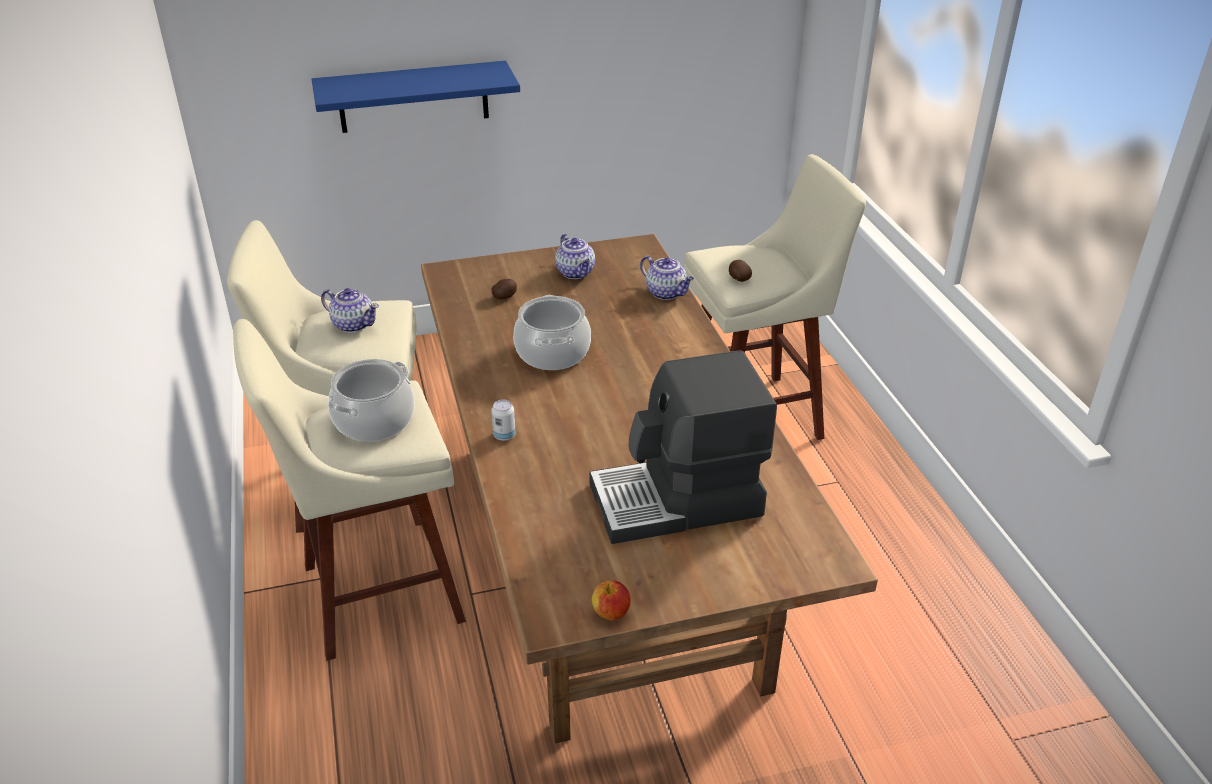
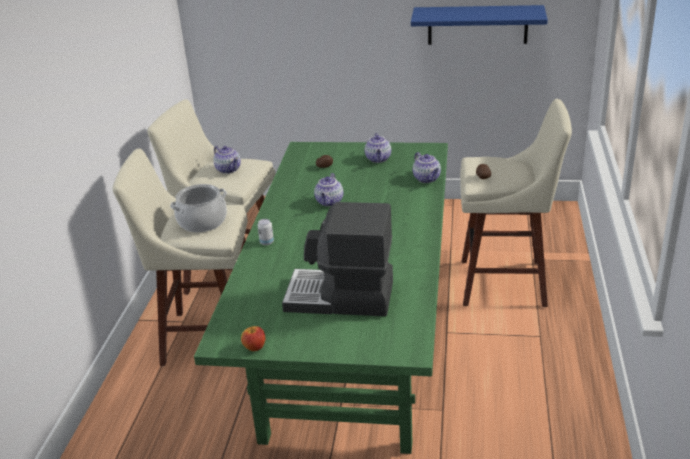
camera: 25 degrees right, 5 degrees down
(413, 97) = (319, 39): blue shelf -> blue shelf (477, 25)
(553, 353) = (329, 202): cooking pot -> teapot
(607, 559) = (353, 349): brown dining table -> green dining table

